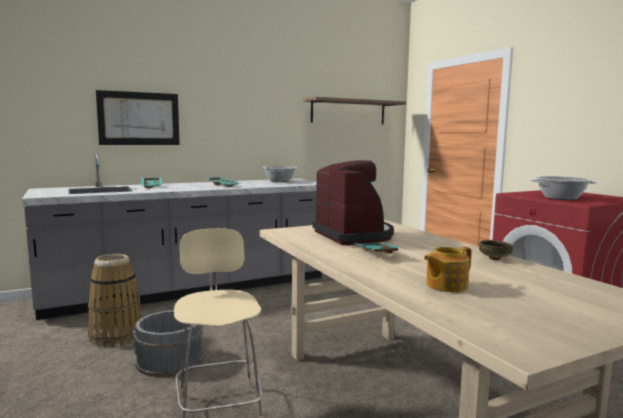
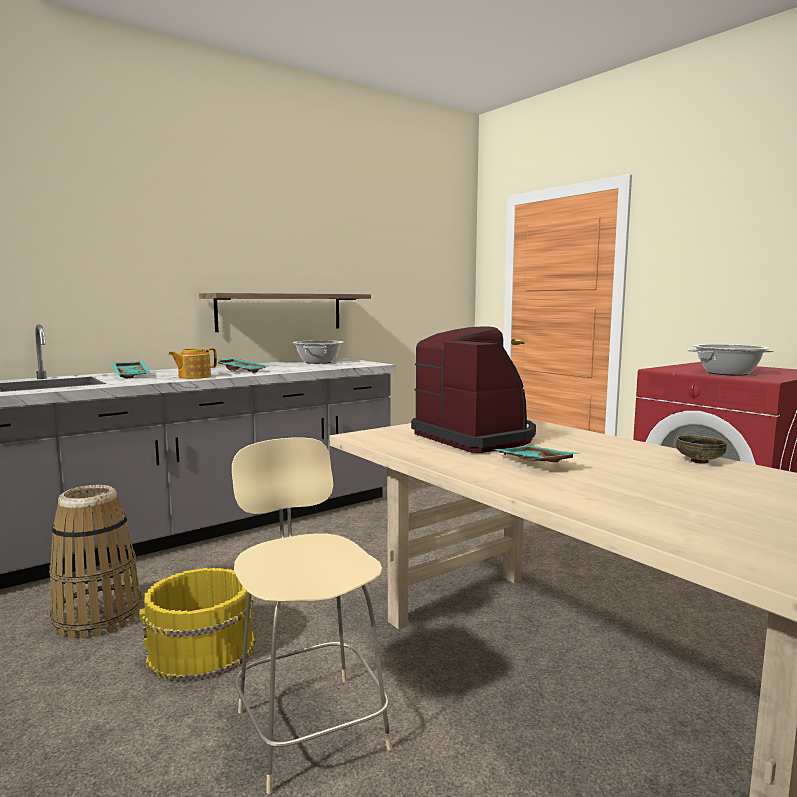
camera: 10 degrees left, 0 degrees up
(139, 118) = (103, 271): picture -> none
(170, 361) = (201, 651): grey bucket -> yellow bucket
(348, 112) = (403, 263): shelf -> shelf (280, 312)
(445, 285) = (681, 509): teapot -> teapot (193, 377)

